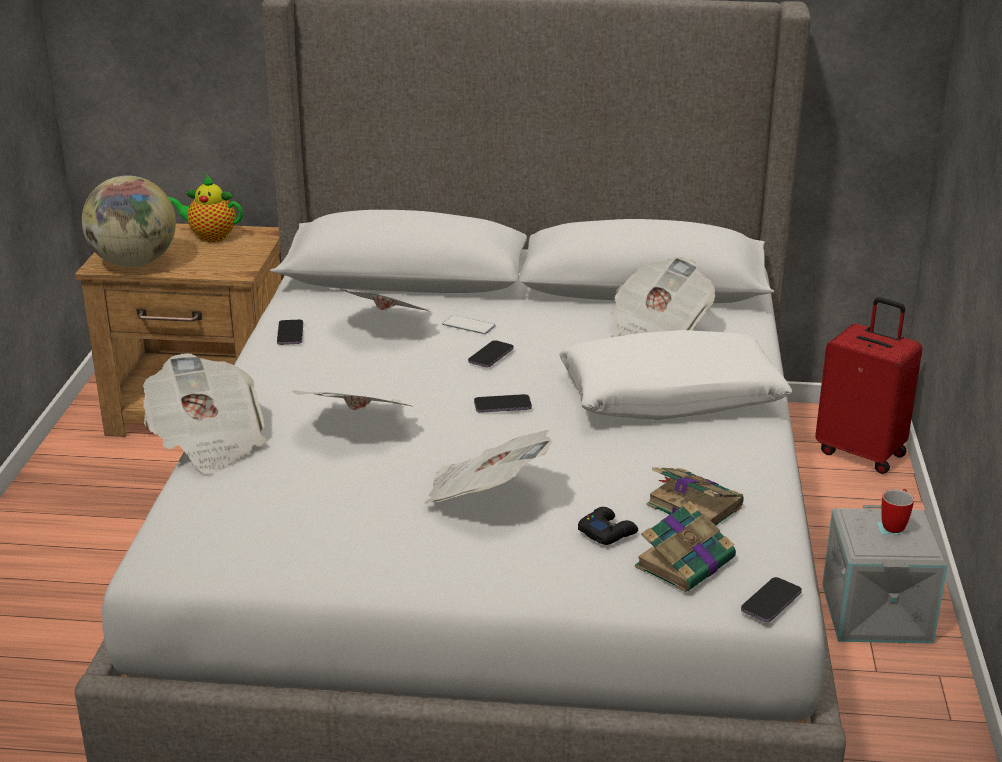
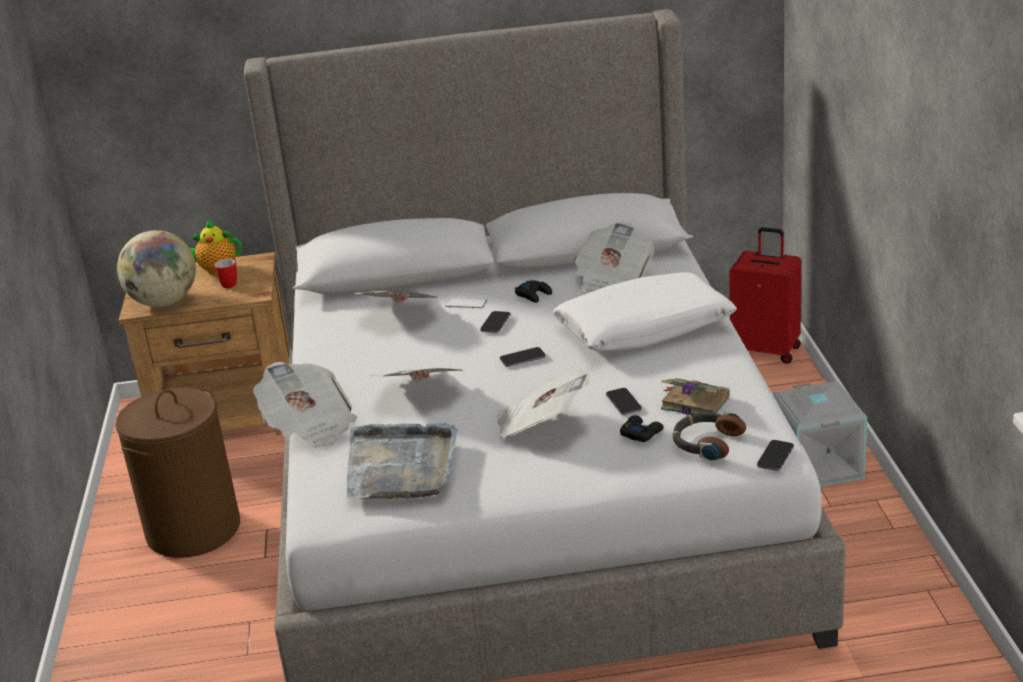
camera: 10 degrees left, 0 degrees up
(101, 537) = (193, 530): none -> brown laundry basket
(286, 513) = (401, 466): none -> grey tray
(290, 334) = (328, 335): phone -> phone (623, 403)
(554, 329) = (534, 295): none -> black game controller
(686, 562) = (706, 442): book -> headphones
(895, 524) = (822, 395): mug -> mug (231, 283)

